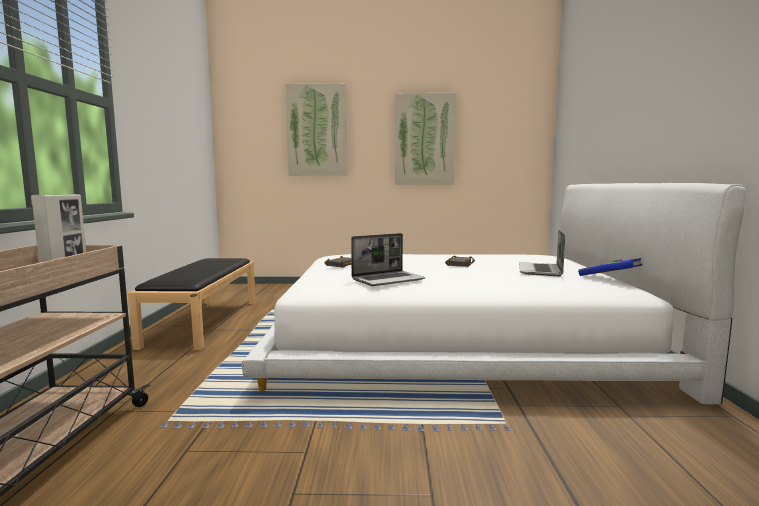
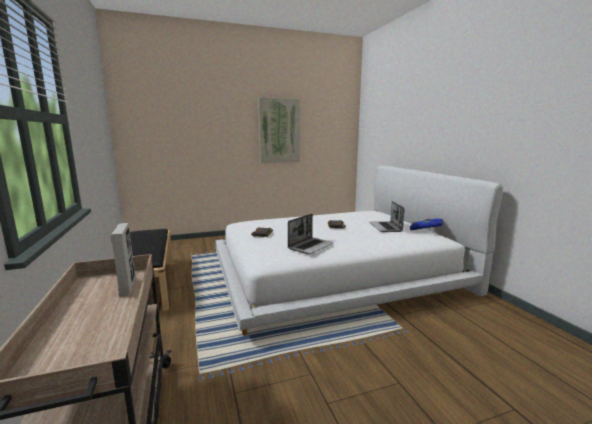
camera: 20 degrees left, 5 degrees up
(317, 130) = (200, 123): picture -> none

